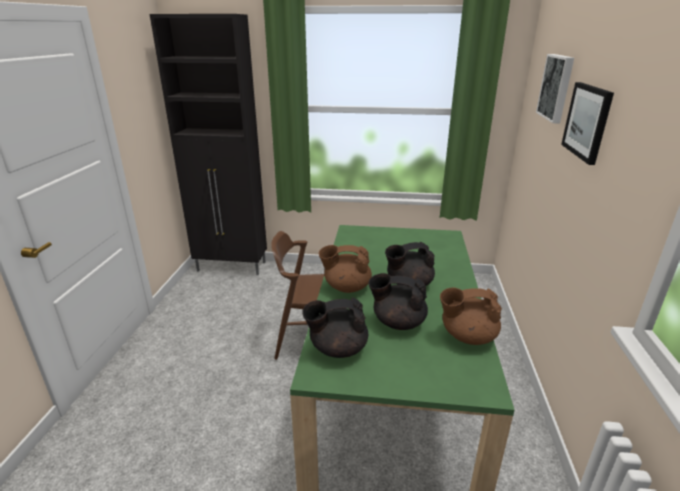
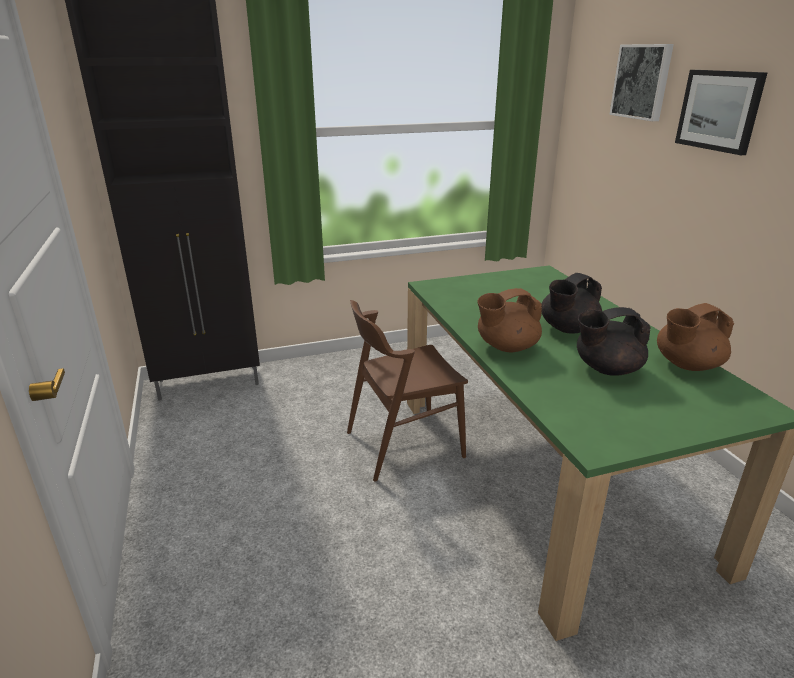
camera: 25 degrees left, 0 degrees up
(337, 348) = (581, 412): black teapot -> none

